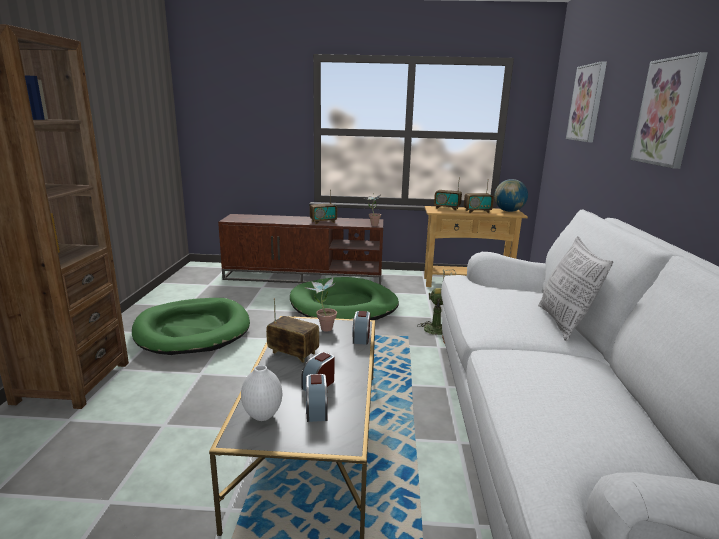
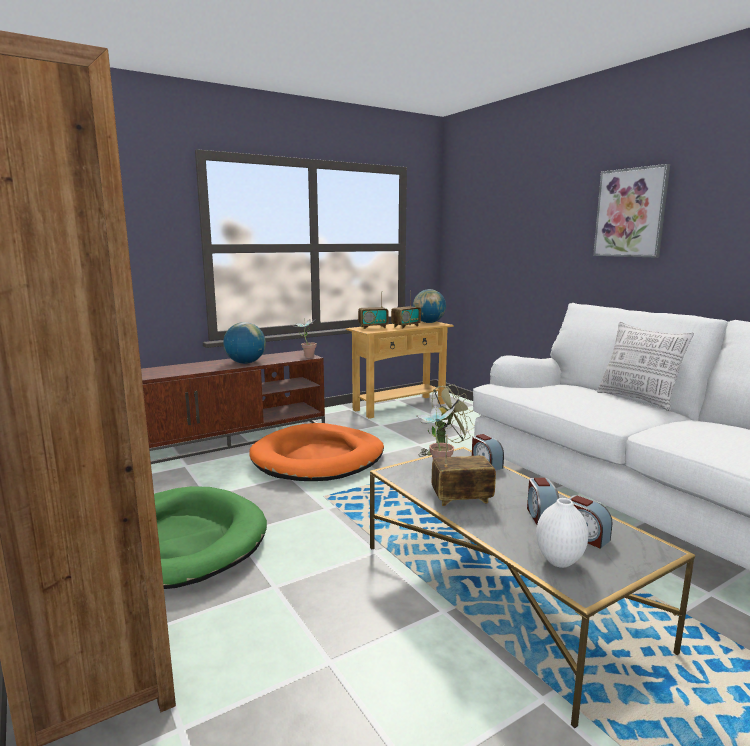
camera: 35 degrees left, 5 degrees down
(323, 222) = (245, 363): radio -> globe
(344, 305) = (318, 458): green dog bed -> orange dog bed
(587, 103) = (505, 210): picture -> none

